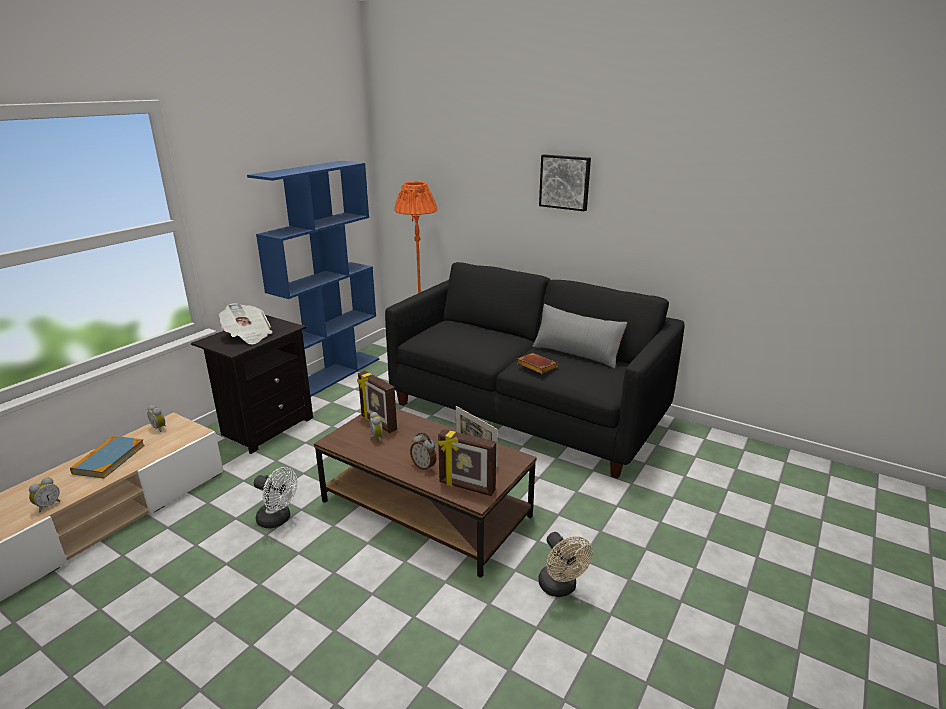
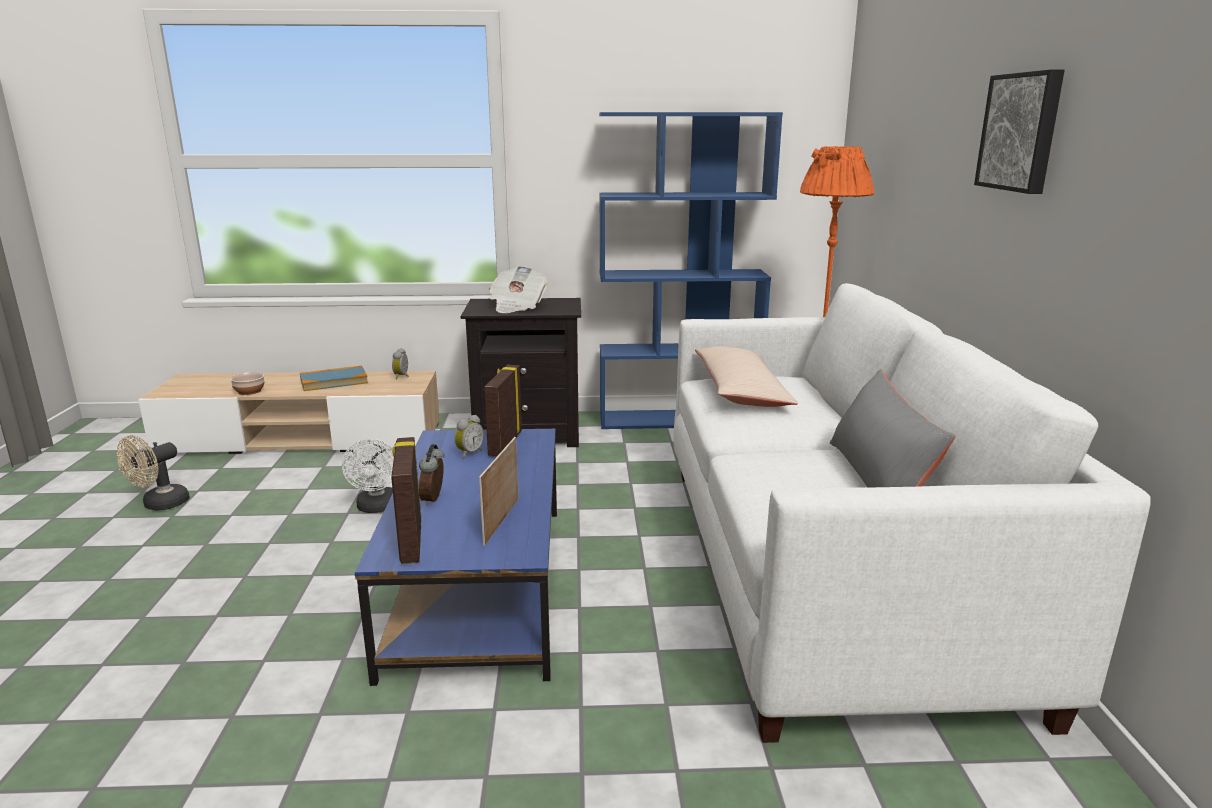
camera: 55 degrees right, 5 degrees down
(47, 506) = (250, 391): alarm clock -> bowl
(426, 508) = (481, 584): brown coffee table -> blue coffee table
(450, 338) = (741, 391): none -> beige pillow
(526, 411) = (823, 572): black sofa -> white sofa
(535, 366) = (762, 463): brown book -> none
(560, 588) = (395, 776): beige fan -> beige fan (160, 505)

